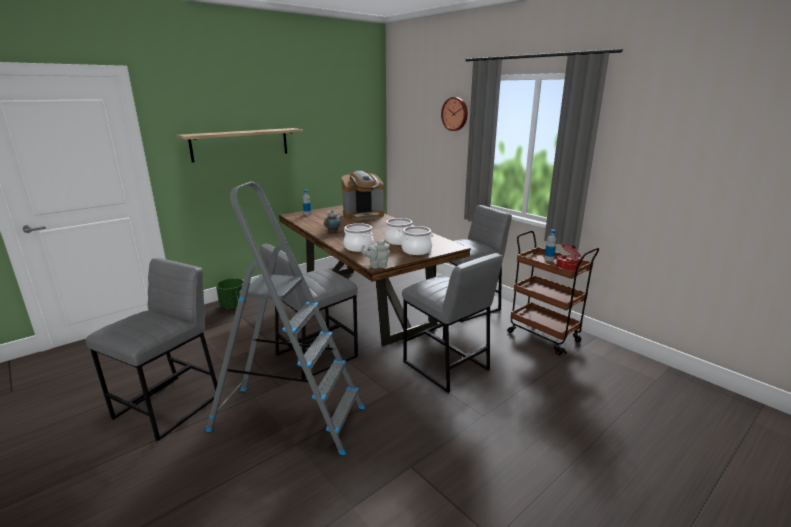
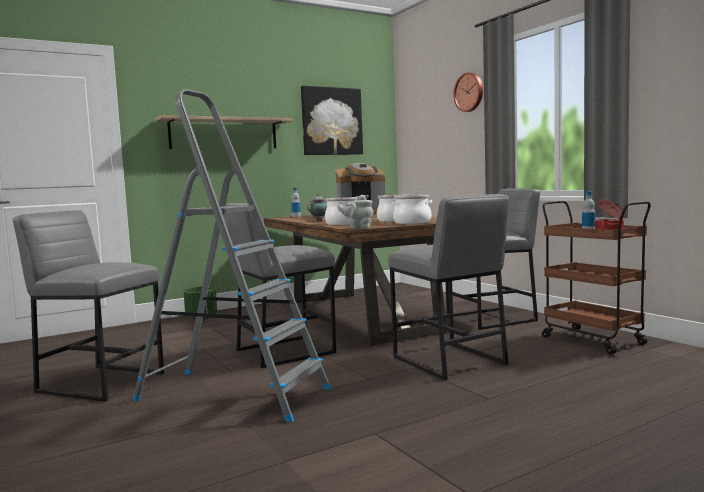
camera: 10 degrees right, 15 degrees down
(169, 405) = (100, 382): grey chair -> grey chair turned 105 degrees counterclockwise
(333, 125) = (331, 121): none -> picture

